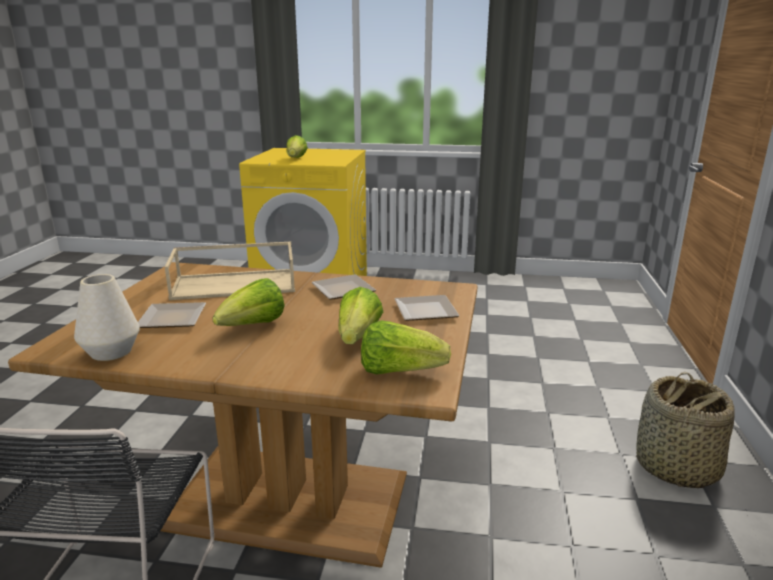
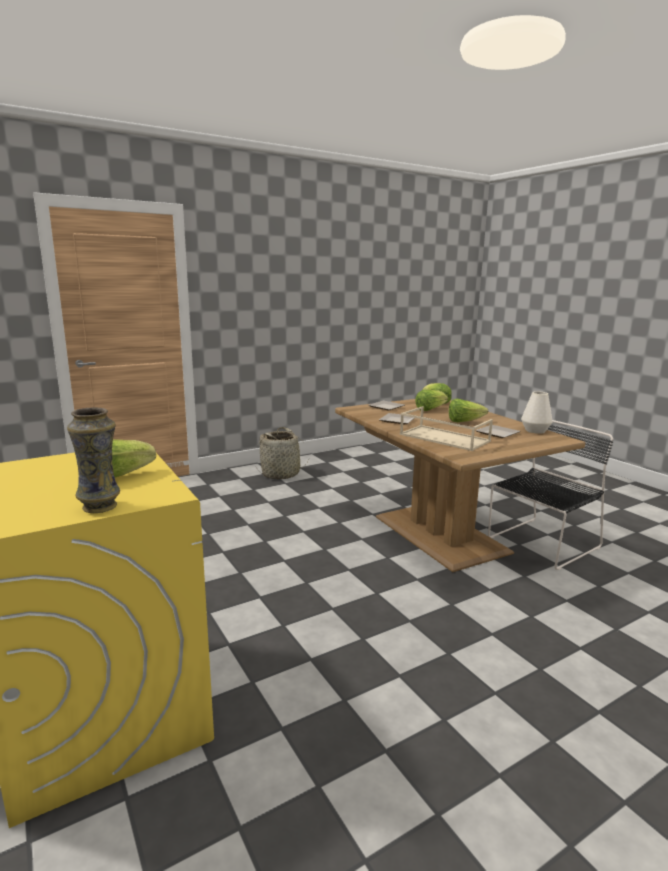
camera: 130 degrees left, 5 degrees down
(266, 156) = (100, 507): none -> vase

